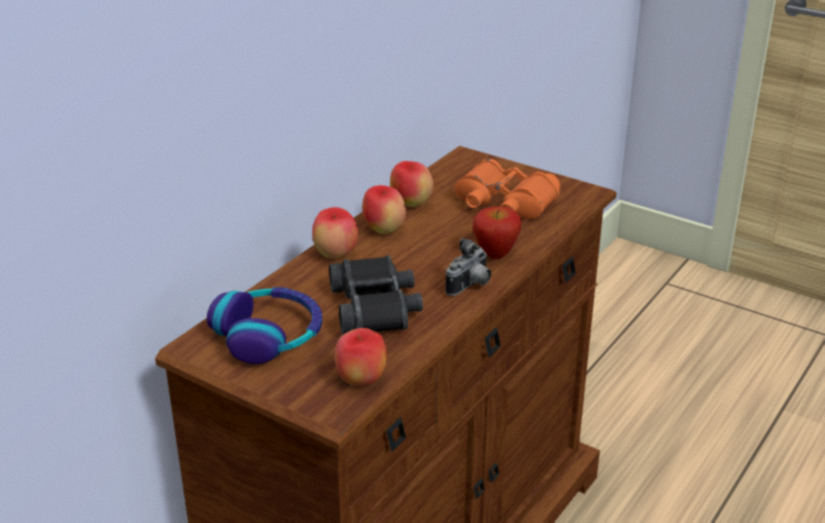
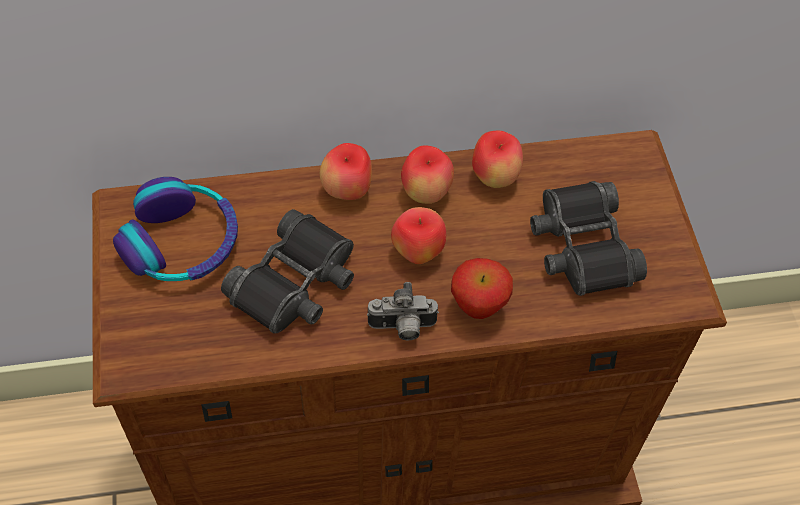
camera: 45 degrees right, 25 degrees up
(361, 380) = (181, 355): apple -> apple (418, 252)
(504, 203) = (581, 247): orange binoculars -> black binoculars

